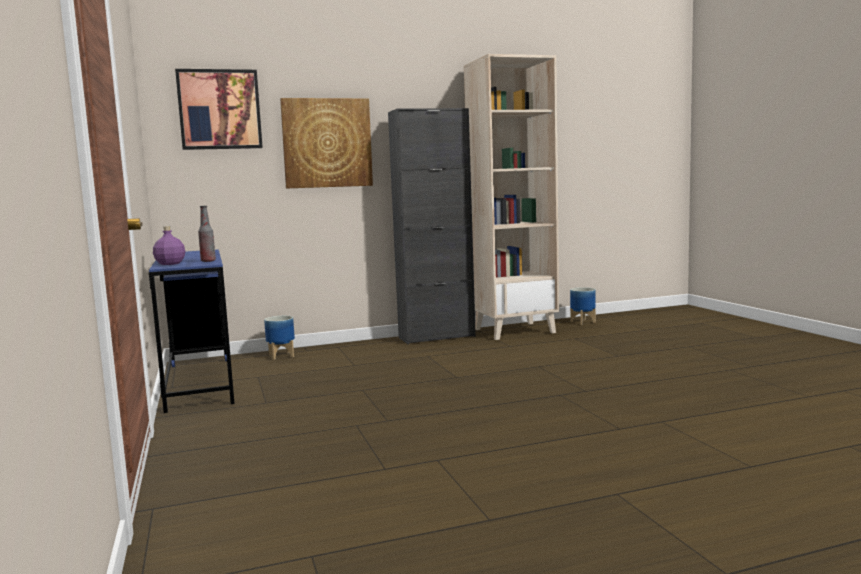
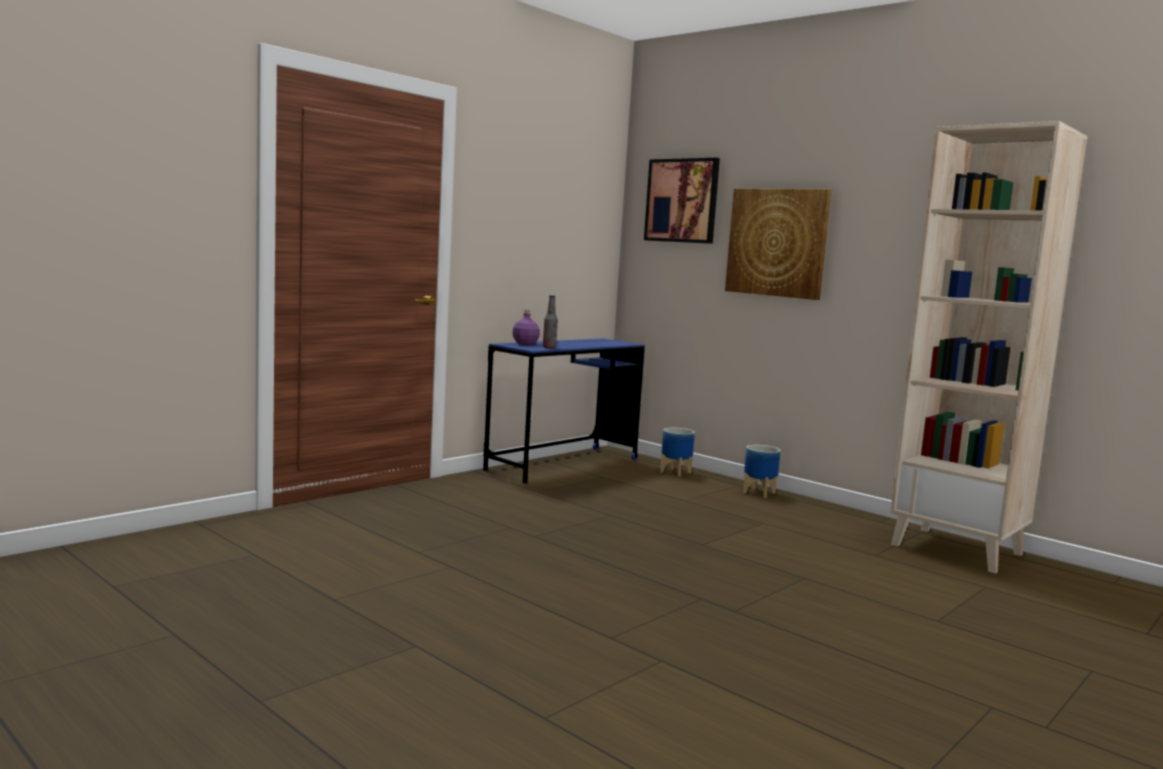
camera: 60 degrees right, 0 degrees up
(436, 337) = (851, 516): black cabinet -> none
(582, 322) = (1098, 585): planter -> planter (759, 492)

